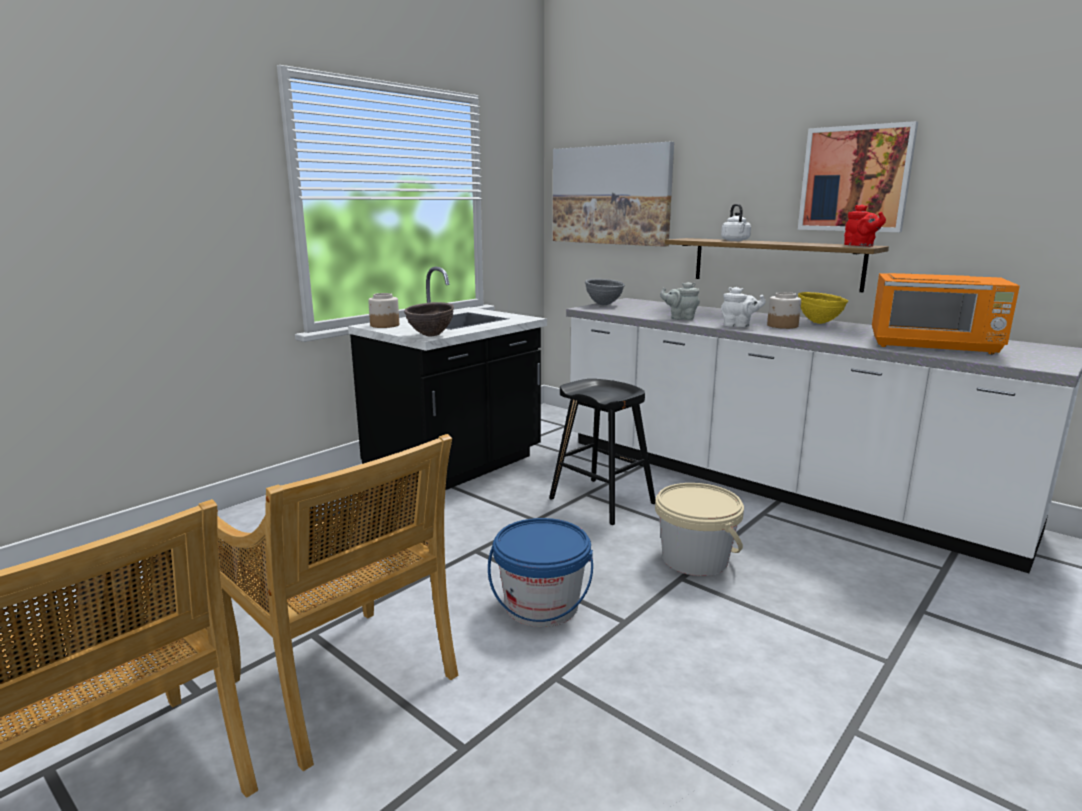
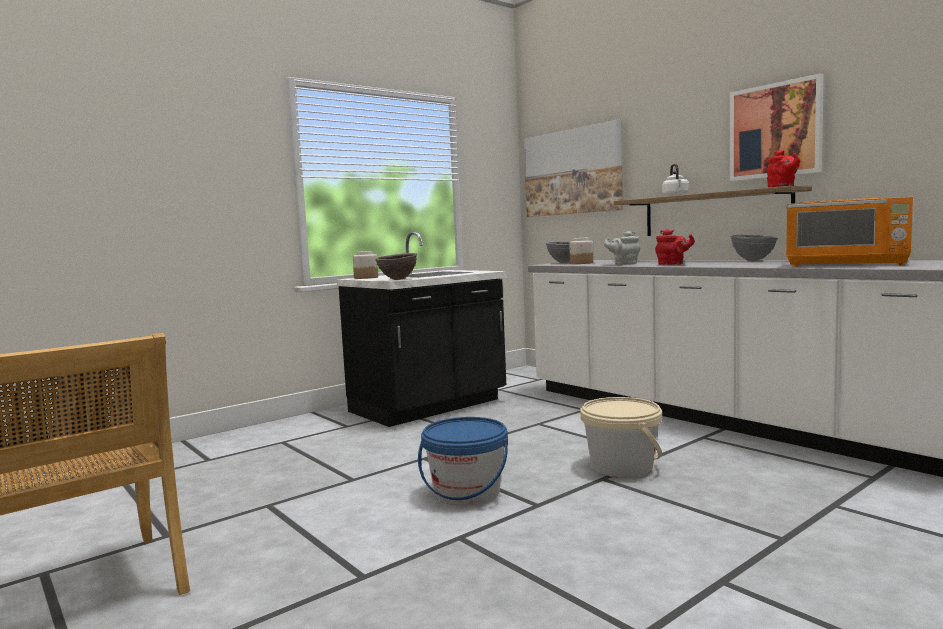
camera: 10 degrees right, 10 degrees down
(345, 681) = (282, 533): beige chair -> none
(601, 501) = (551, 428): black stool -> none
(739, 326) = (672, 264): white teapot -> red teapot
(782, 326) = (714, 263): jar -> jar (581, 263)
(819, 323) = (753, 261): yellow bowl -> grey bowl

